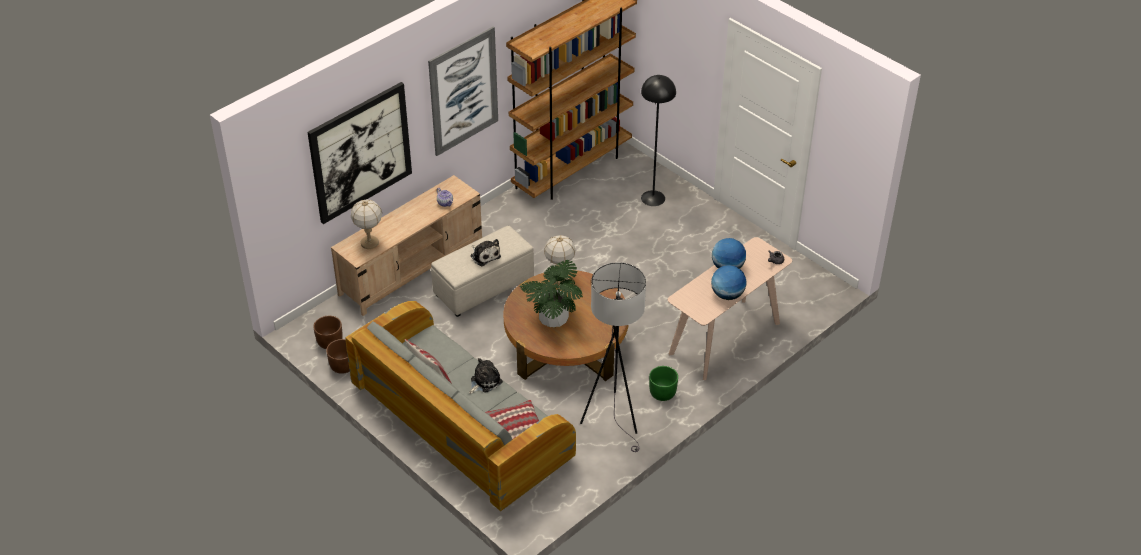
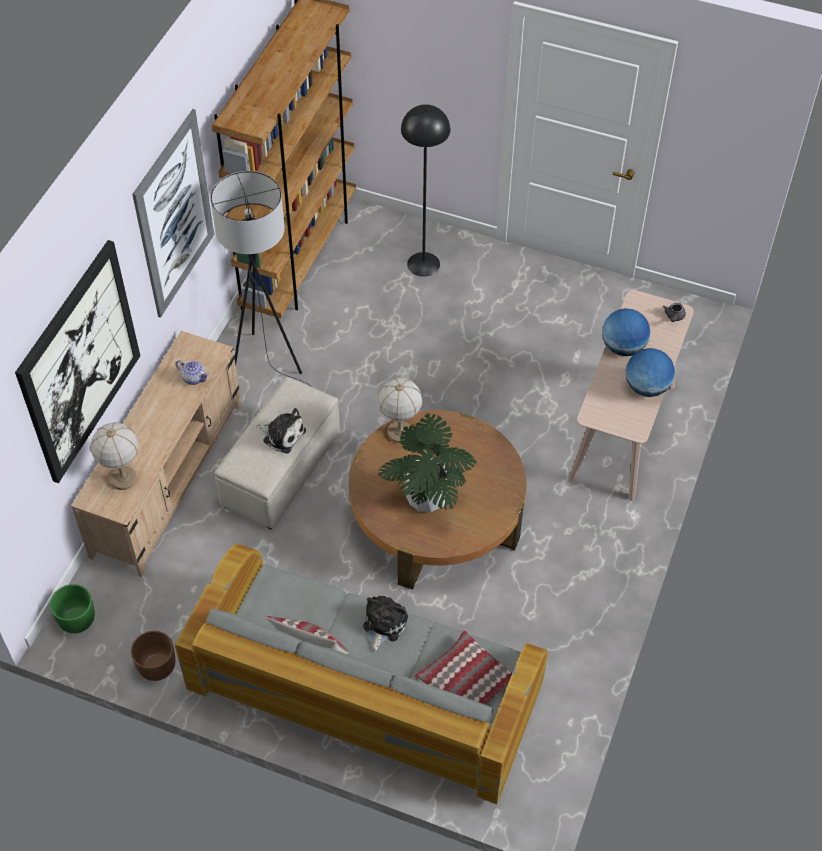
camera: 25 degrees left, 10 degrees up
(329, 342) = (117, 636): brown planter -> none
(615, 418) = (557, 600): grey floor lamp -> grey floor lamp (268, 364)
(662, 393) = (593, 540): green planter -> green planter (76, 619)

